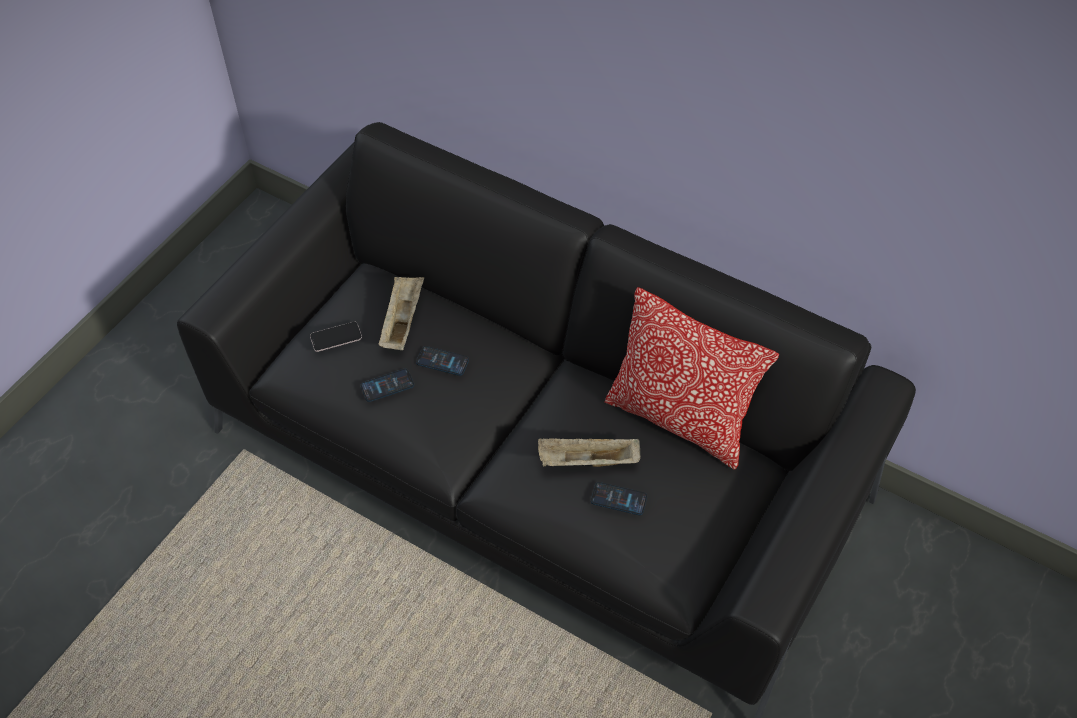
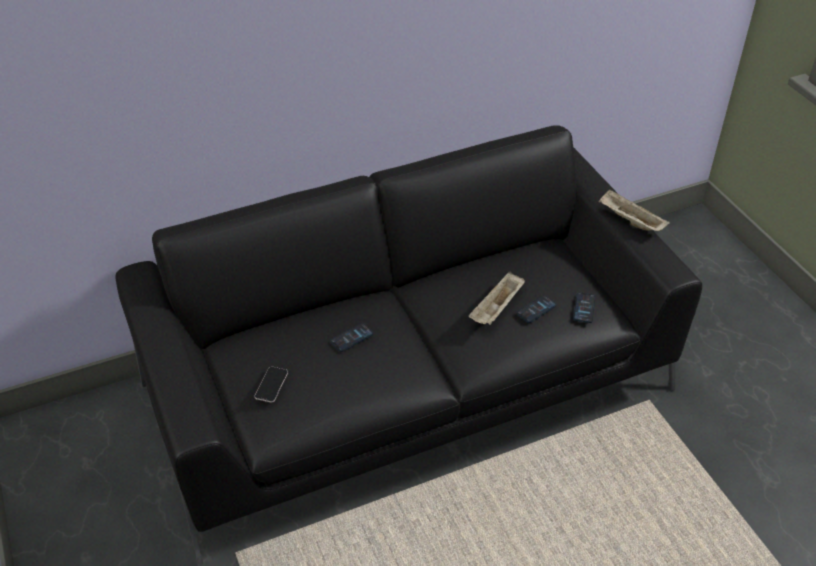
camera: 55 degrees left, 10 degrees down
(387, 386) = (344, 376): phone -> phone (584, 308)
(402, 321) = (295, 342): beige tray -> beige tray (629, 221)
(679, 419) = (498, 256): pillow -> none

